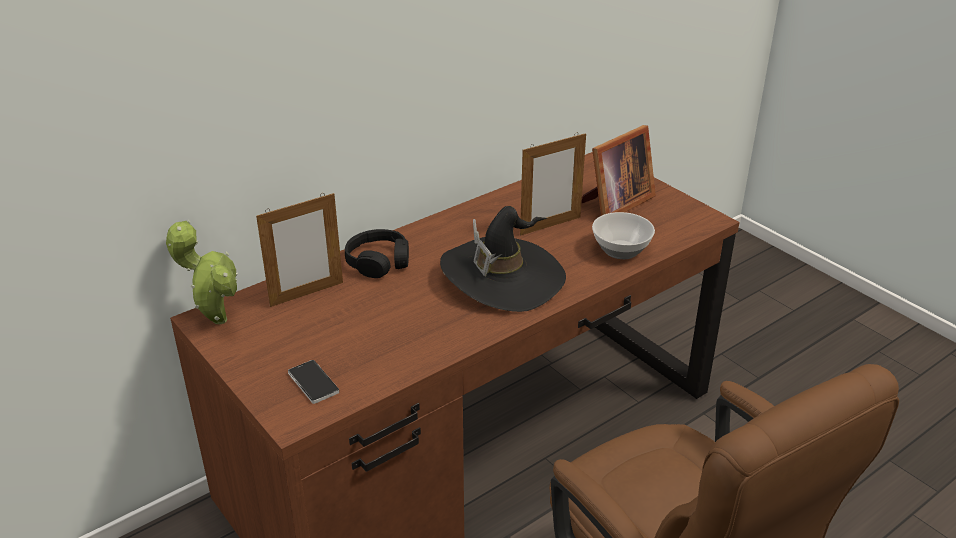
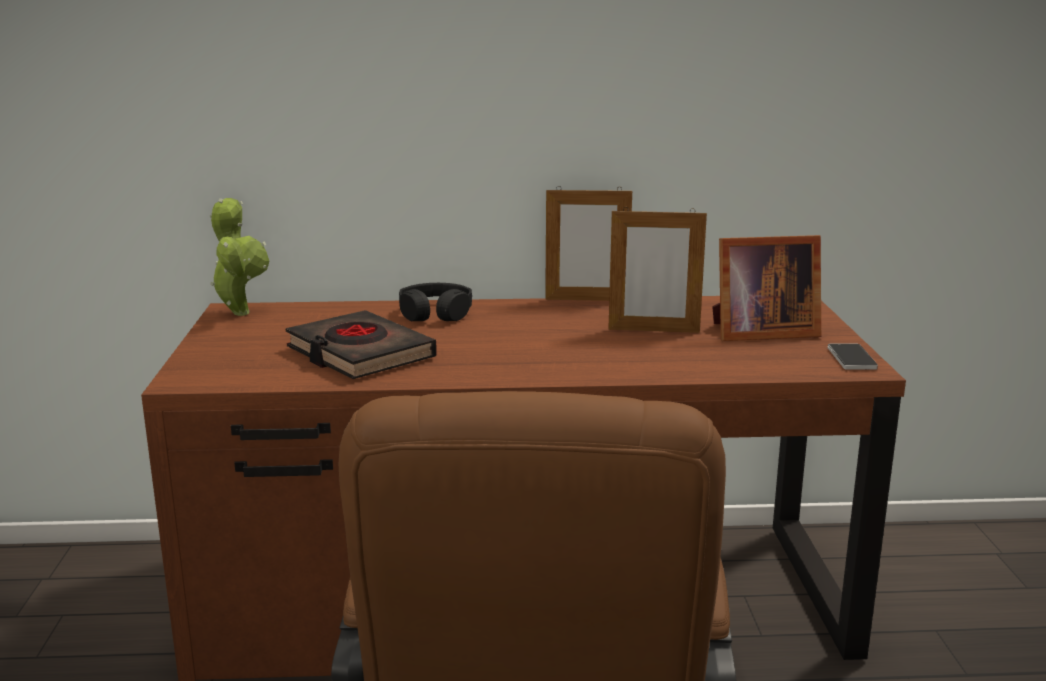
camera: 35 degrees right, 15 degrees down
(307, 294) = (337, 316): picture frame -> picture frame (586, 300)
(313, 383) = (239, 366): phone -> phone (851, 358)
(386, 331) = (360, 354): none -> black book
(503, 277) = (537, 350): black hat -> none
(621, 250) = (705, 364): bowl -> none

